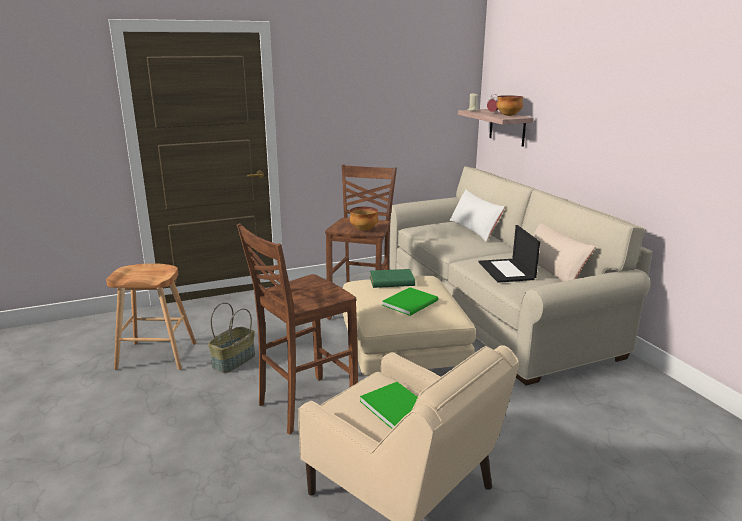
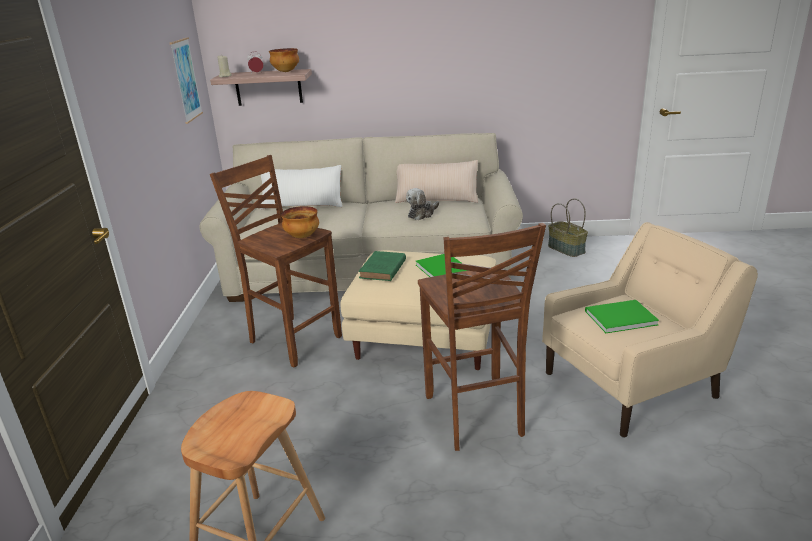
camera: 65 degrees left, 5 degrees up
(234, 361) = (340, 460): basket -> basket (567, 249)
(436, 106) = (186, 80): none -> picture
(507, 271) = (422, 214): laptop -> plush toy

